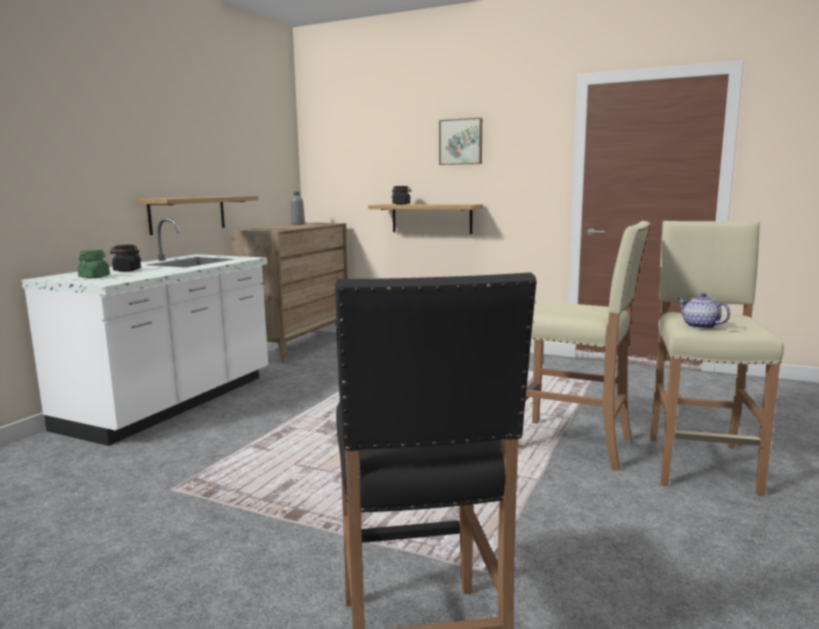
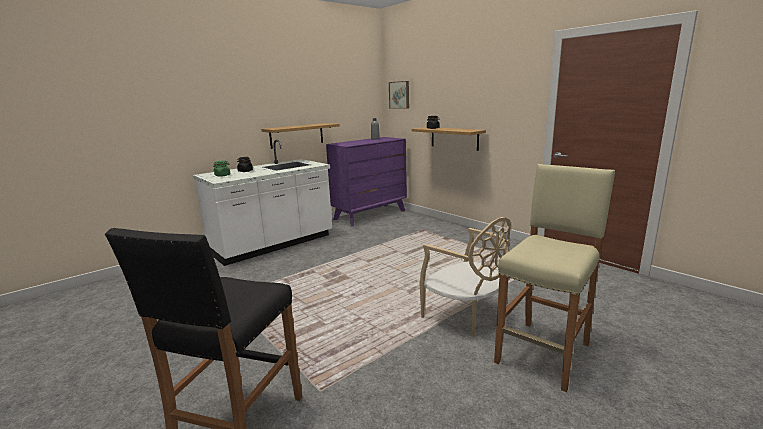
camera: 25 degrees right, 5 degrees up
(298, 345) = (370, 215): brown dresser -> purple dresser
(461, 142) = (473, 84): picture -> picture (399, 95)
(573, 445) = (465, 317): beige stool -> beige chair
(700, 326) = (528, 253): teapot -> none

